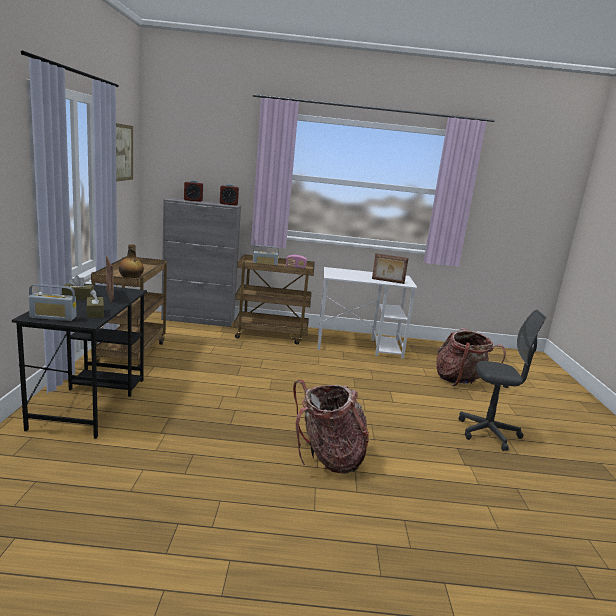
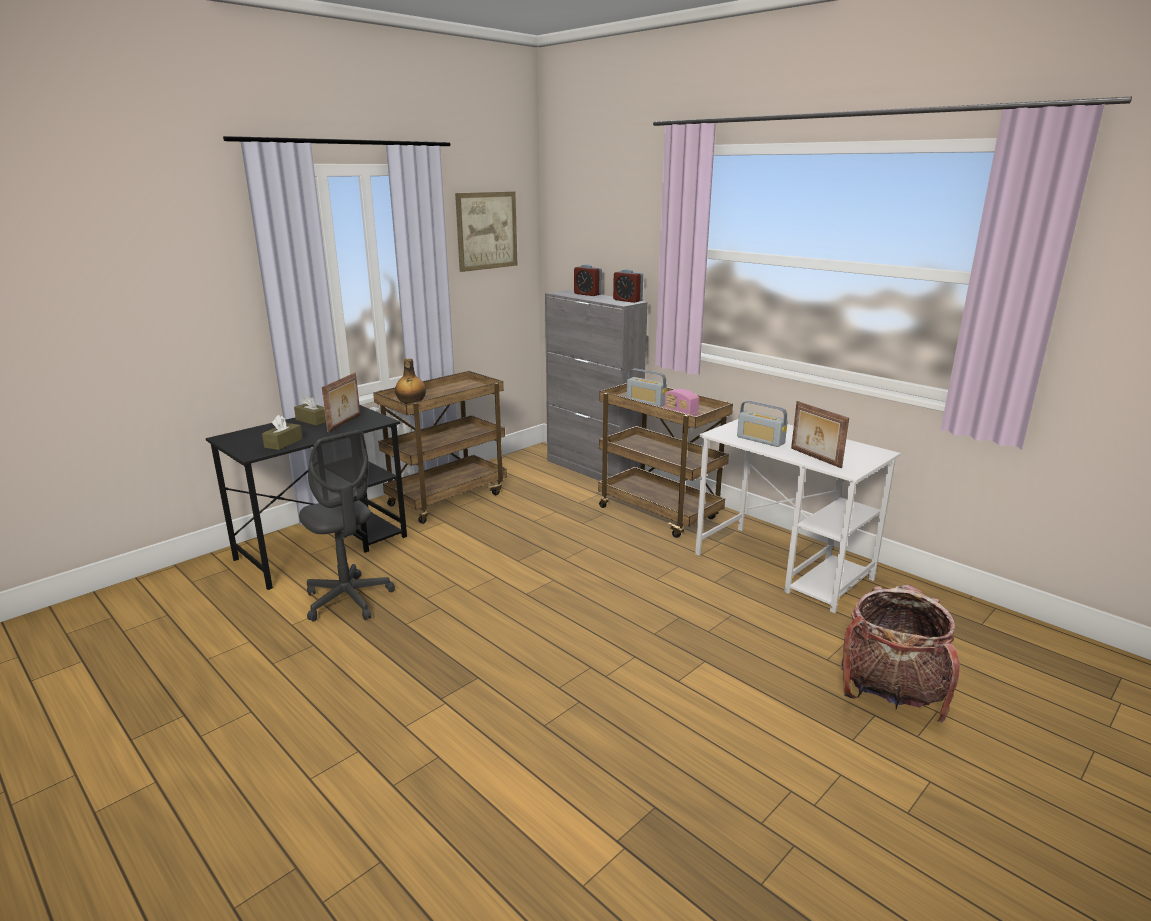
camera: 45 degrees right, 5 degrees up
(53, 317) = (239, 441): radio -> radio (760, 440)
(328, 458) = (437, 721): backpack -> none
(488, 433) = (768, 814): grey office chair -> grey office chair (348, 600)

